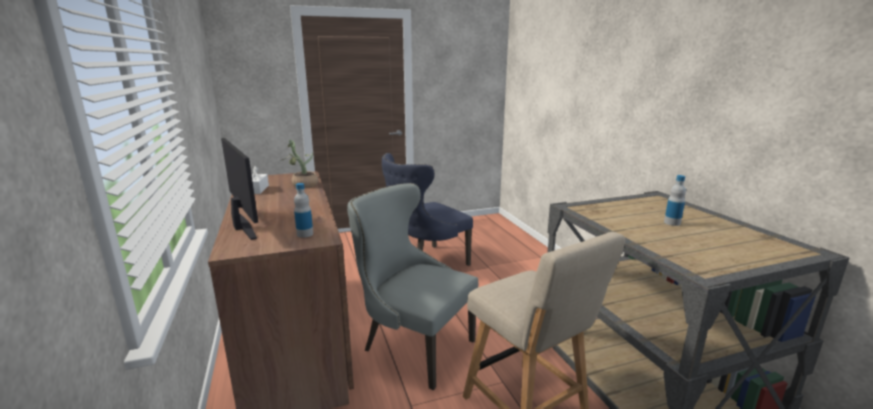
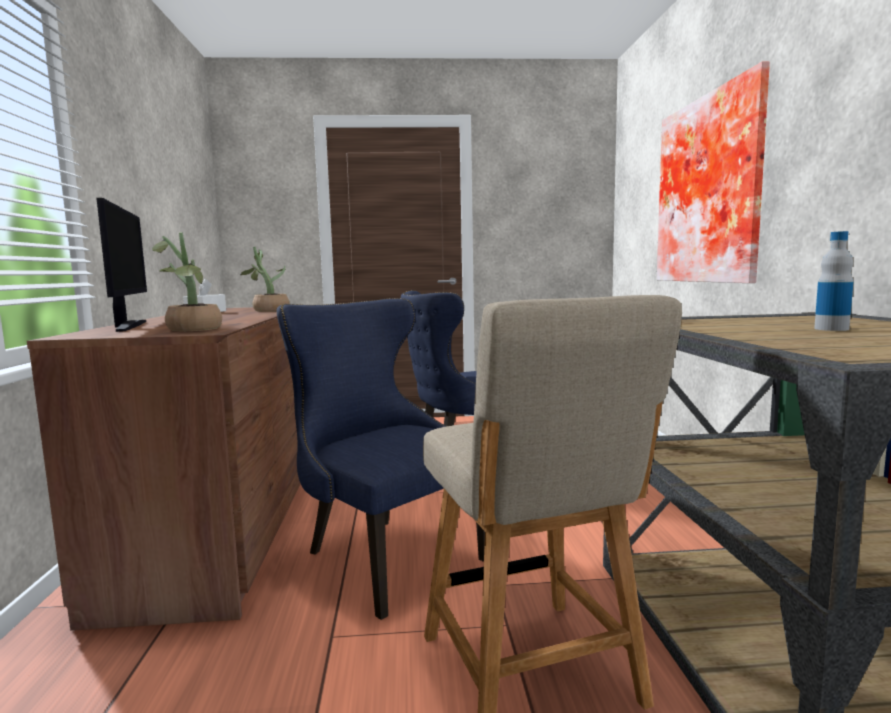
camera: 15 degrees right, 10 degrees down
(305, 234) = (192, 329): bottle -> potted plant
(414, 346) = (386, 557): grey chair -> blue chair
(584, 94) = (712, 190): none -> picture

